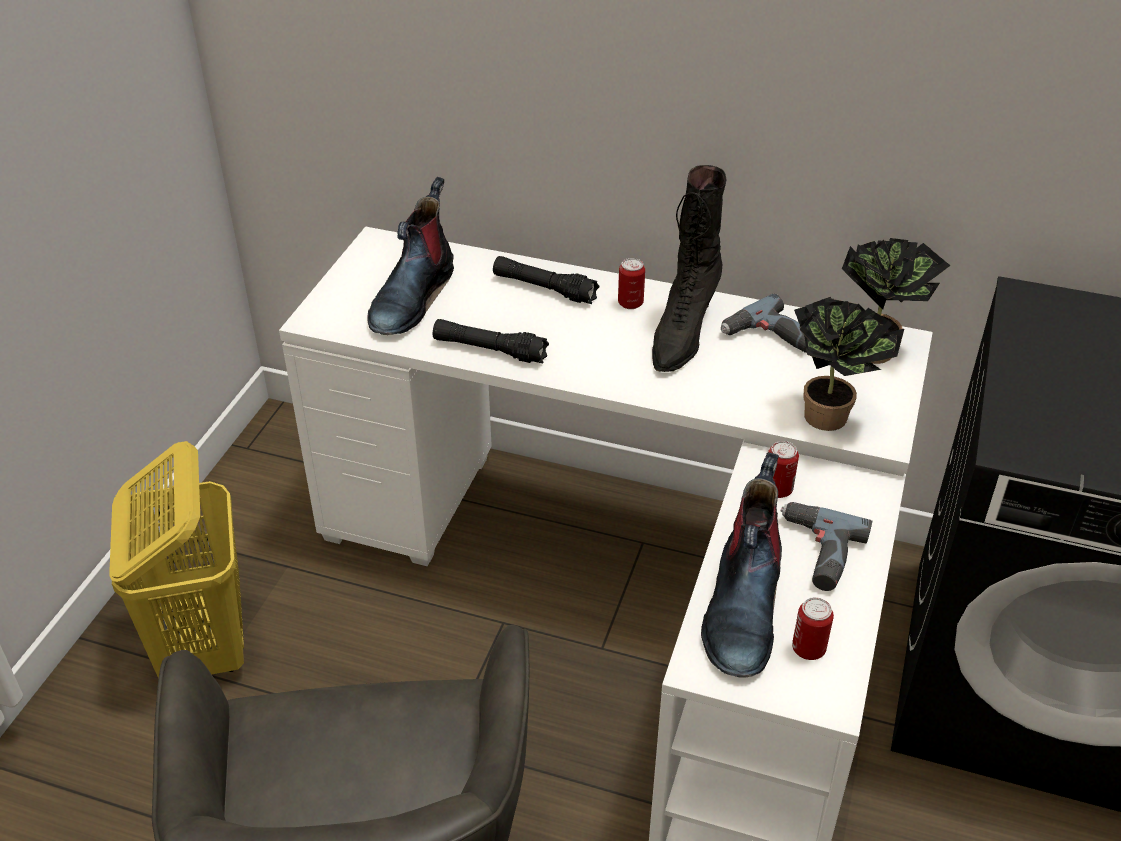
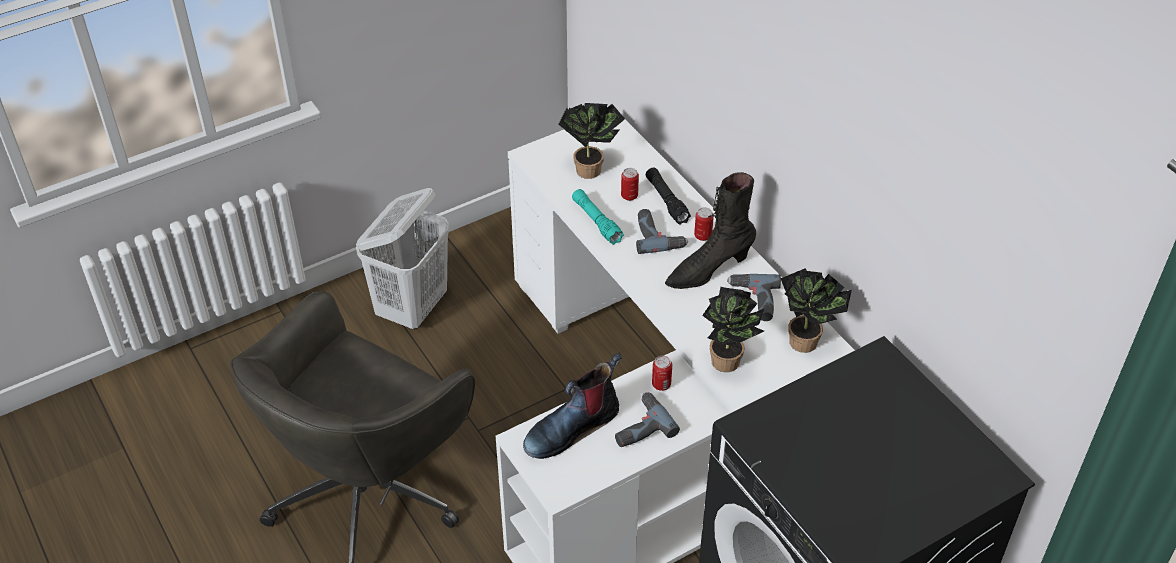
camera: 40 degrees right, 5 degrees up
(204, 646) = (412, 308): yellow laundry basket -> white laundry basket
(412, 298) = (591, 168): boot -> potted plant
(489, 350) = (596, 222): black flashlight -> turquoise flashlight
(581, 328) = (658, 235): none -> power drill
(808, 649) = (577, 465): can -> can (629, 196)

